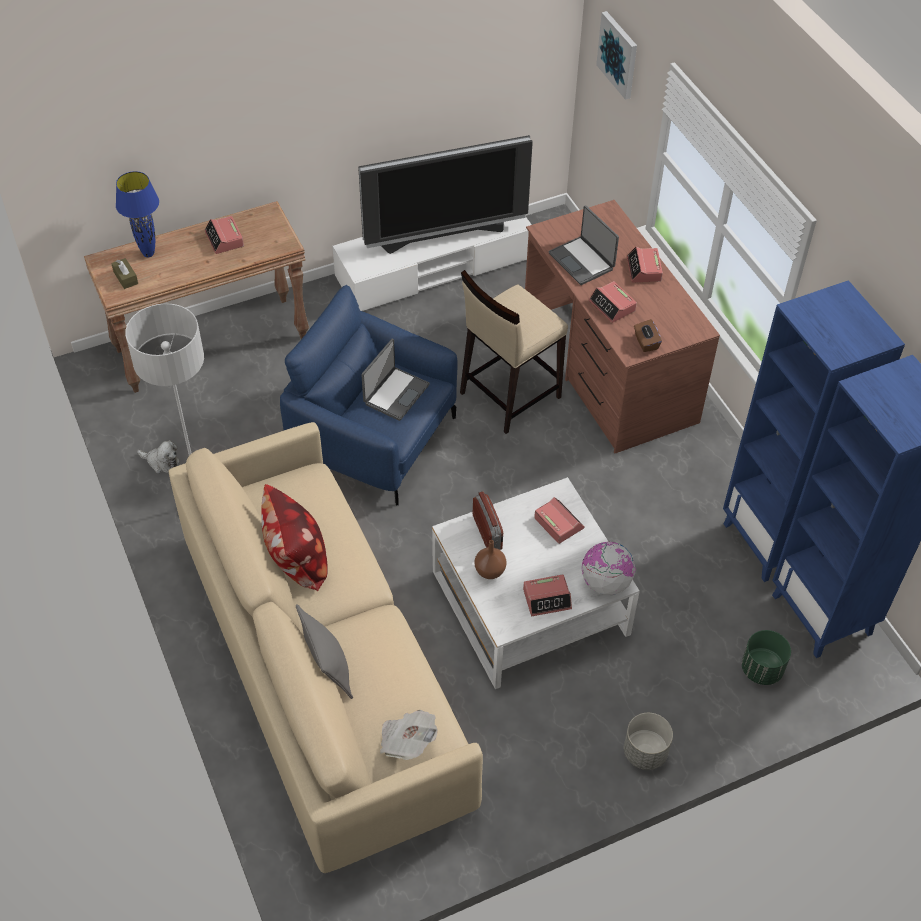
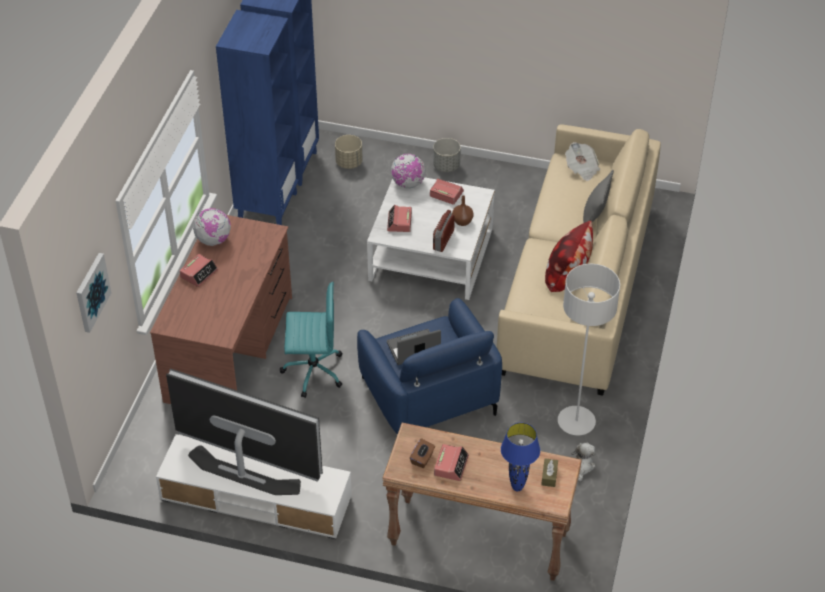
camera: 140 degrees left, 5 degrees down
(161, 462) = (582, 466): plush toy -> plush toy turned 45 degrees clockwise
(509, 395) = (312, 371): beige stool -> turquoise office chair
(582, 261) = (228, 302): laptop -> none
(612, 306) = (249, 263): alarm clock -> none
(646, 342) = (258, 232): brown tissue box -> brown tissue box (422, 459)
(676, 308) = (213, 240): none -> globe
(762, 669) = (349, 162): green planter -> beige planter

